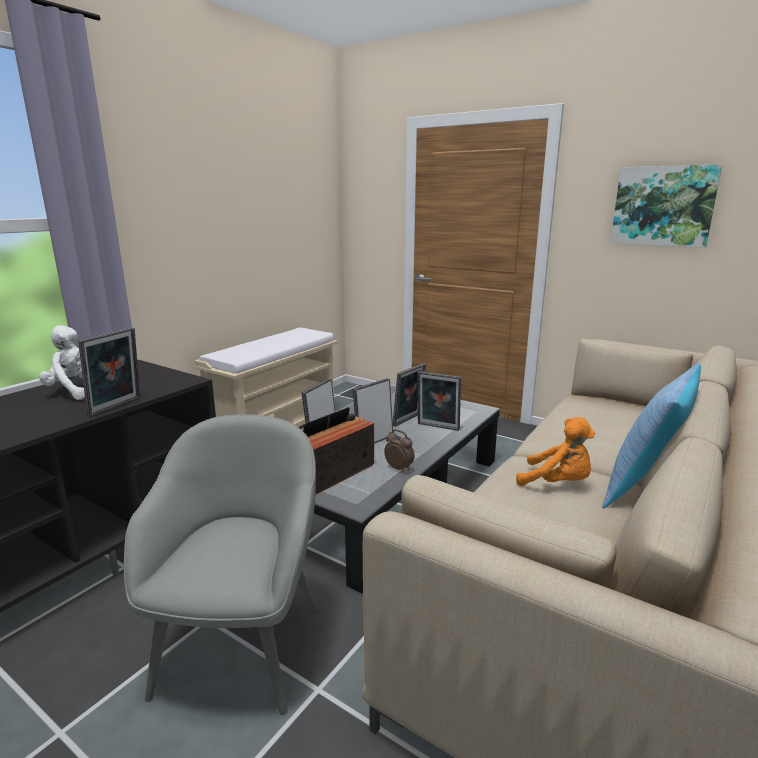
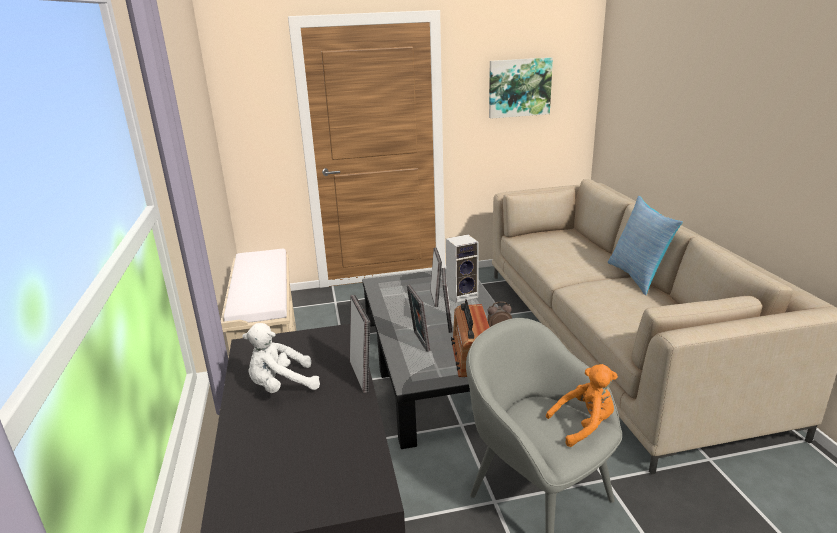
camera: 45 degrees left, 5 degrees up
(437, 427) = (463, 294): picture frame -> speaker
(557, 483) = (610, 293): orange plush toy -> orange plush toy (584, 425)

